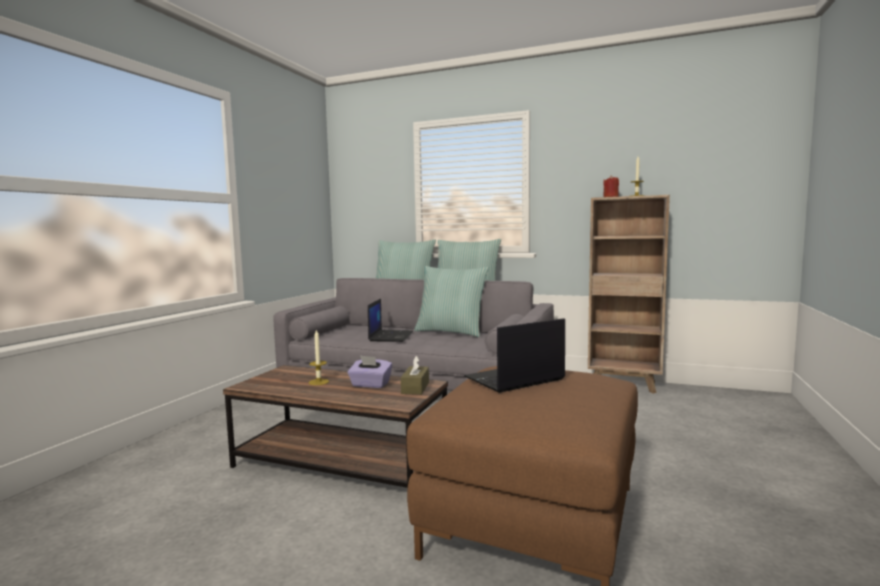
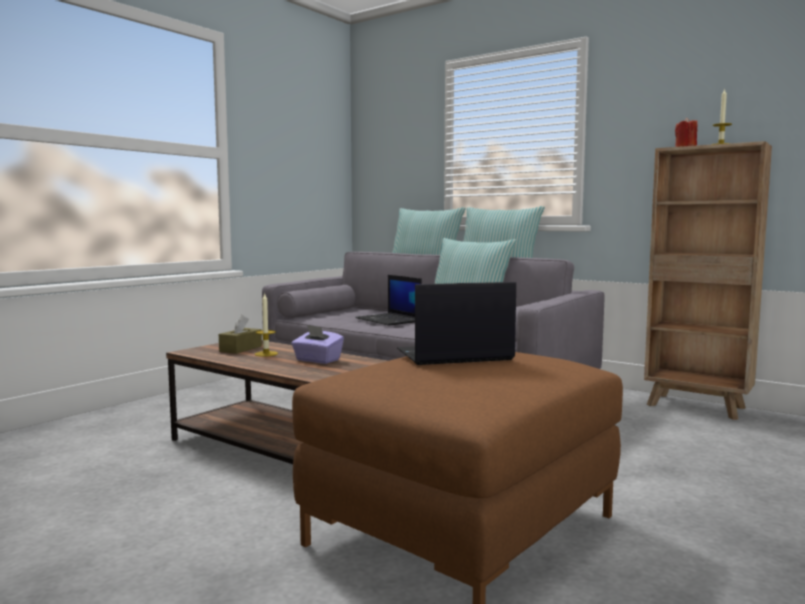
camera: 15 degrees right, 0 degrees up
(390, 336) = (390, 320): laptop -> laptop turned 120 degrees clockwise
(415, 388) = (363, 366): brown tissue box -> brown tissue box (241, 349)

